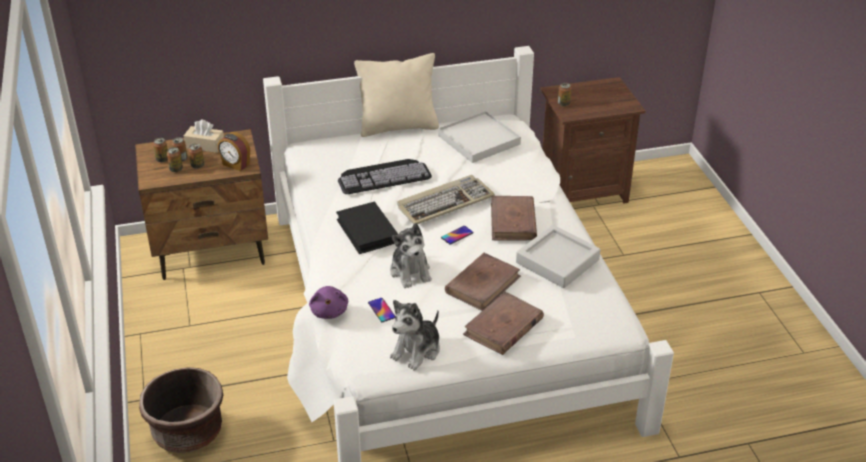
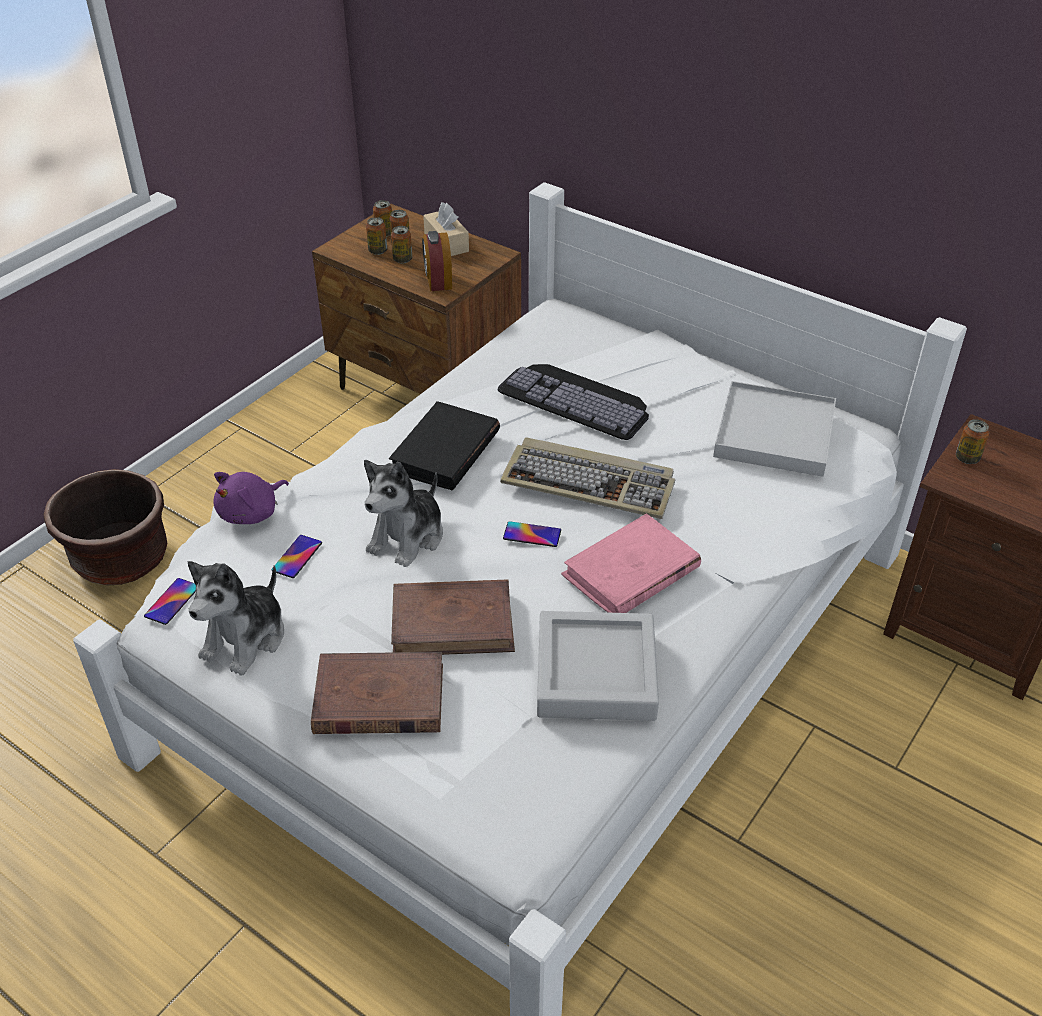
camera: 50 degrees right, 5 degrees up
(361, 364) = (172, 601): none -> phone
(398, 127) = (702, 353): beige pillow -> none
(417, 350) = (246, 638): plush toy -> plush toy turned 60 degrees counterclockwise
(513, 222) = (630, 572): brown book -> pink book

